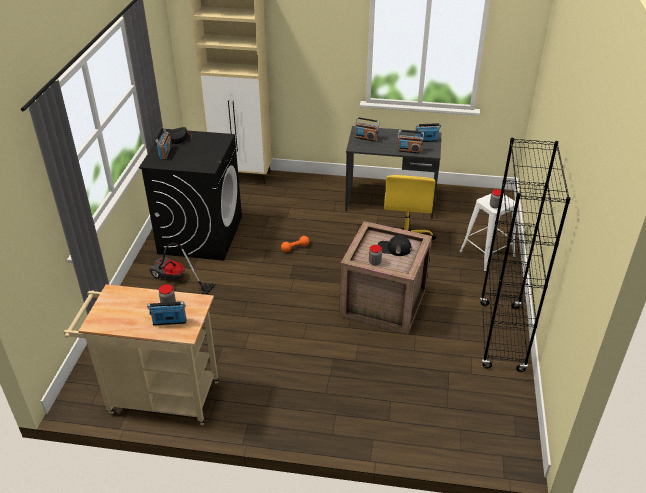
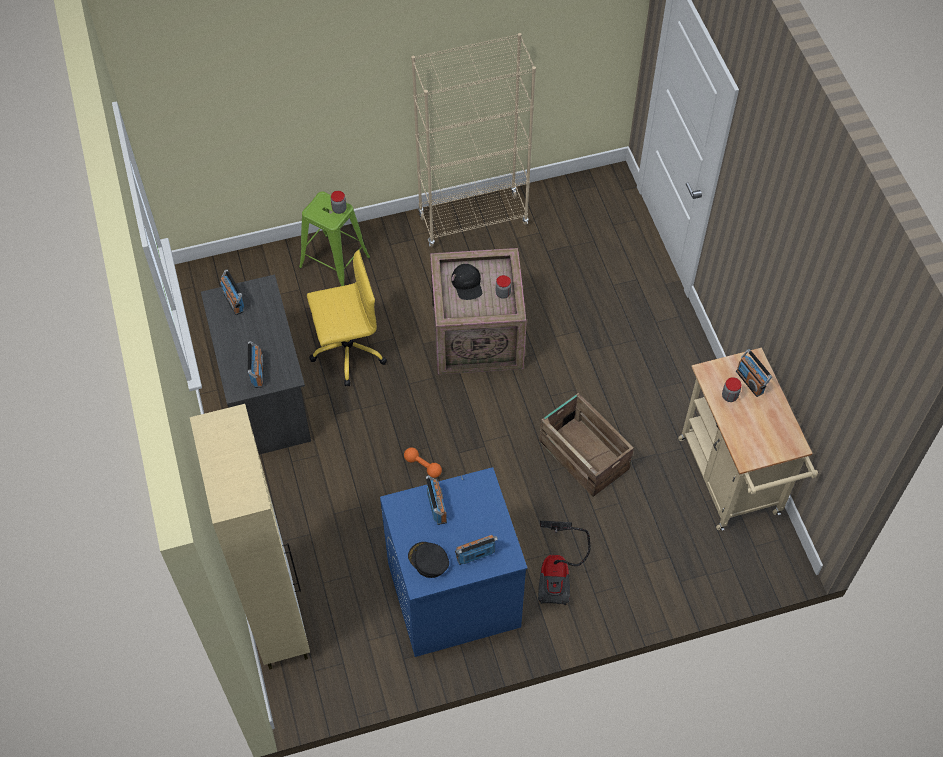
camera: 115 degrees left, 20 degrees up
(200, 235) = (453, 596): black washing machine -> blue washing machine
(247, 322) = (583, 454): none -> crate
(409, 150) = (271, 312): radio -> radio (437, 507)
(487, 254) = (334, 262): white stool -> green stool
(501, 337) = (473, 220): black bookcase -> beige bookcase

